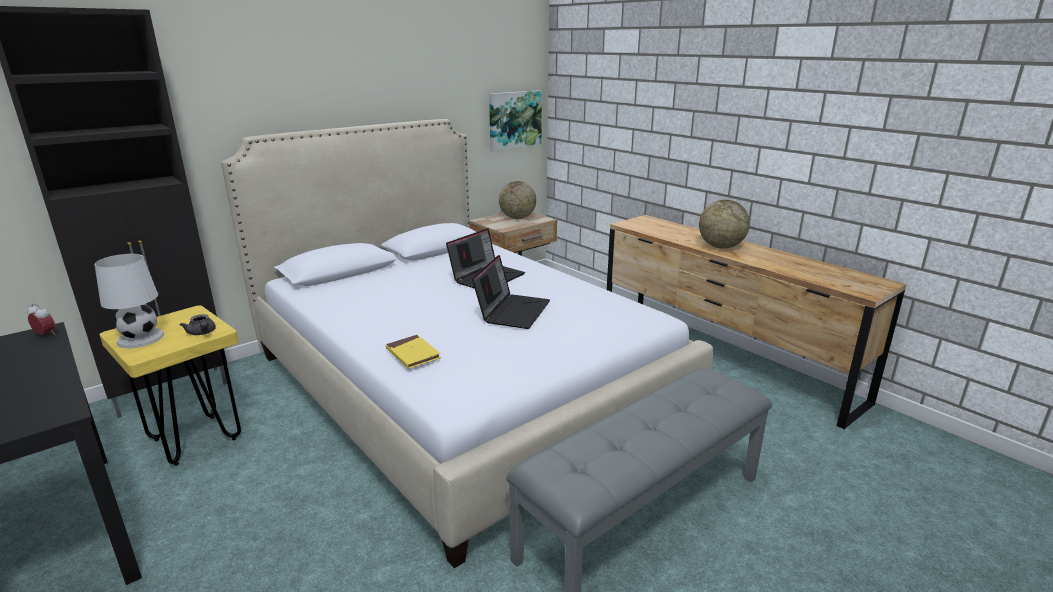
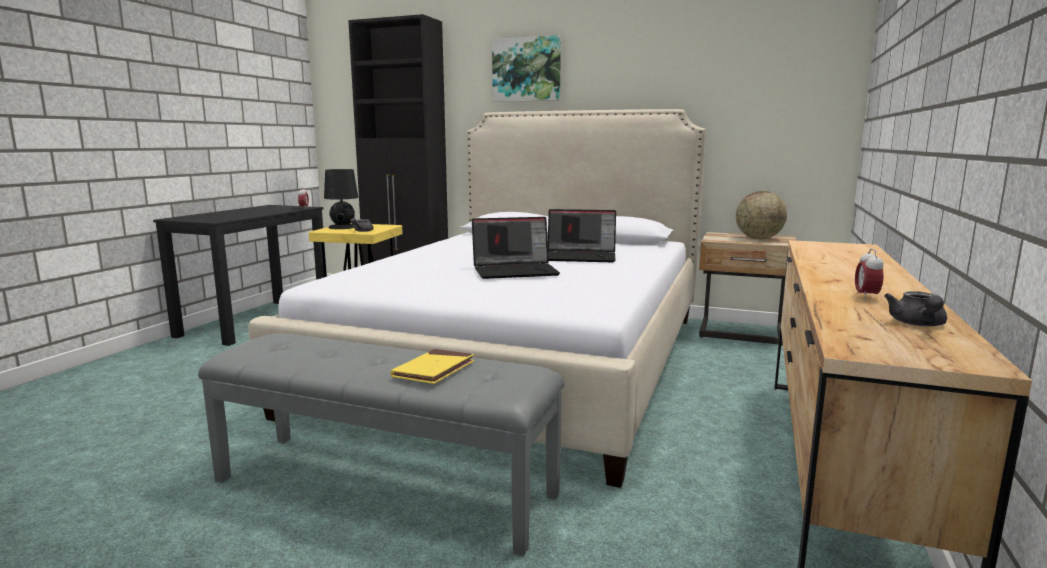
camera: 60 degrees right, 10 degrees down
(140, 338) = (343, 227): white table lamp -> black table lamp
(413, 354) = (386, 263): yellow book -> yellow book (434, 370)
(514, 120) = (798, 120): picture -> picture (526, 70)
(720, 247) = (842, 274): globe -> none
(774, 260) = (866, 297): none -> alarm clock
(828, 270) = (918, 324): none -> grey teapot

